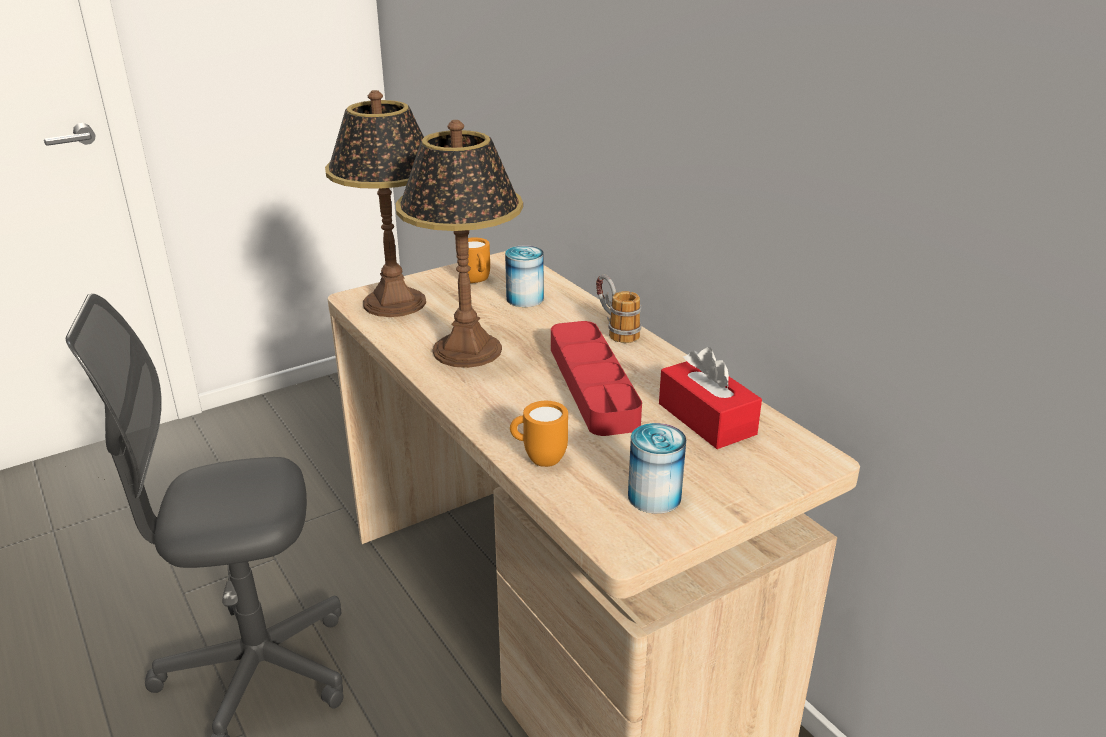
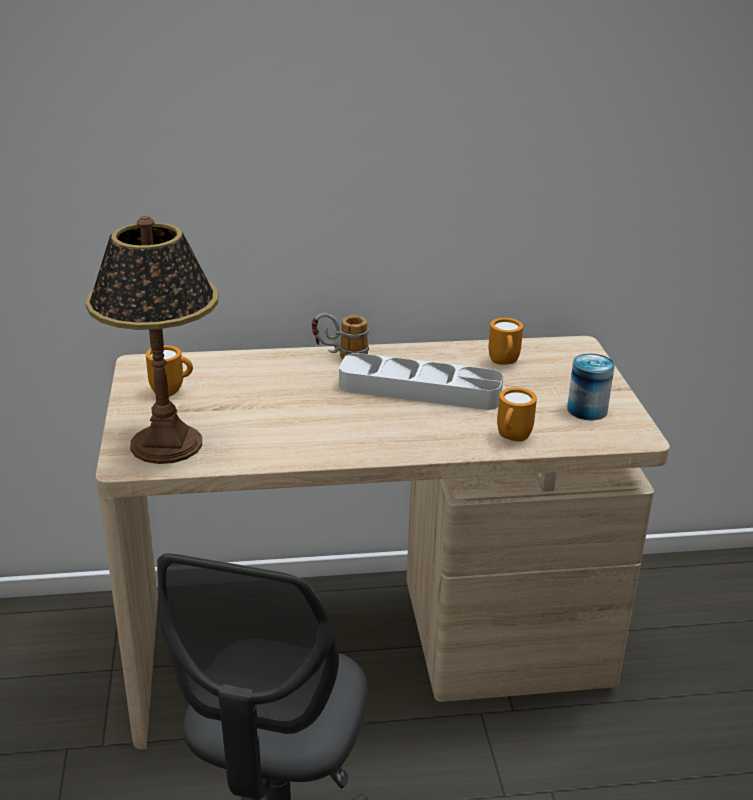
camera: 65 degrees left, 0 degrees up
(468, 350) = (310, 428): table lamp -> none
(525, 299) = (237, 378): can -> none
(592, 384) = (420, 390): red tray -> grey tray
(706, 419) = (504, 364): red tissue box -> orange mug

